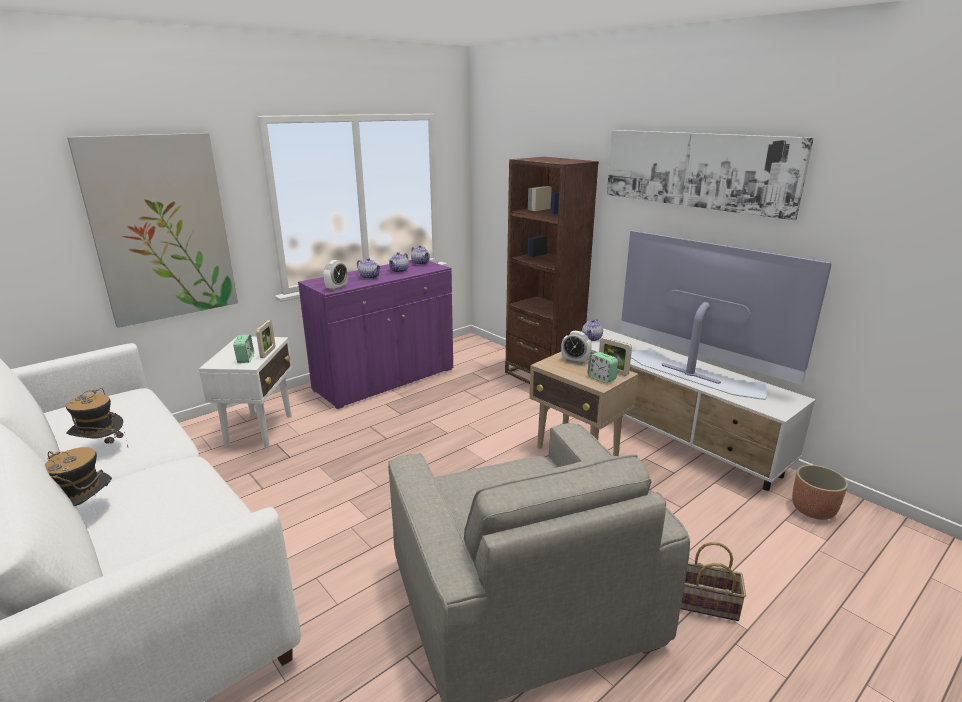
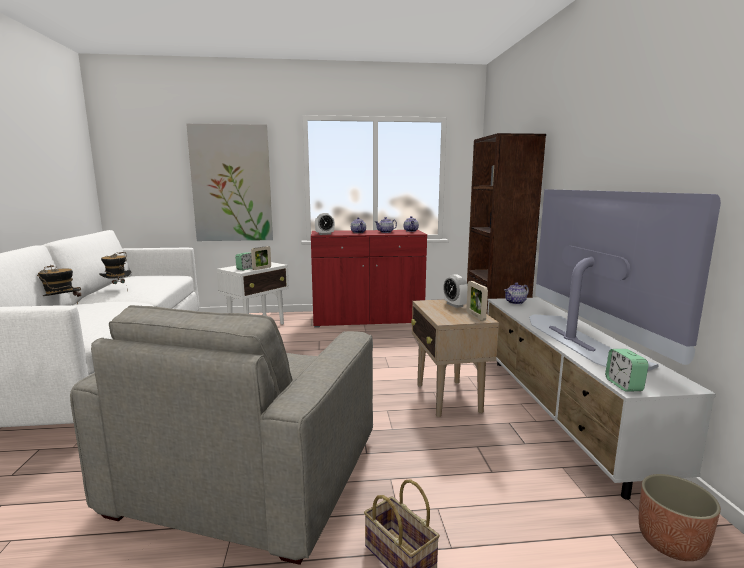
camera: 35 degrees right, 10 degrees down
(385, 380) = (367, 319): purple cabinet -> red cabinet
(601, 378) = (455, 317): alarm clock -> alarm clock (623, 385)
(696, 170) = (612, 120): picture -> none

